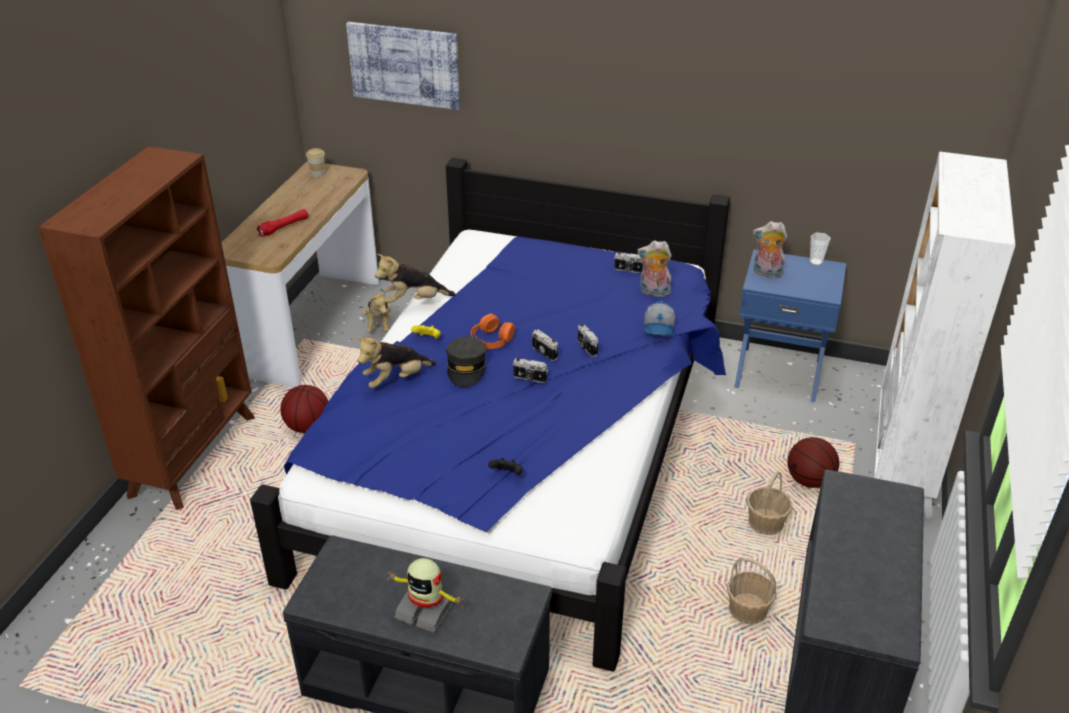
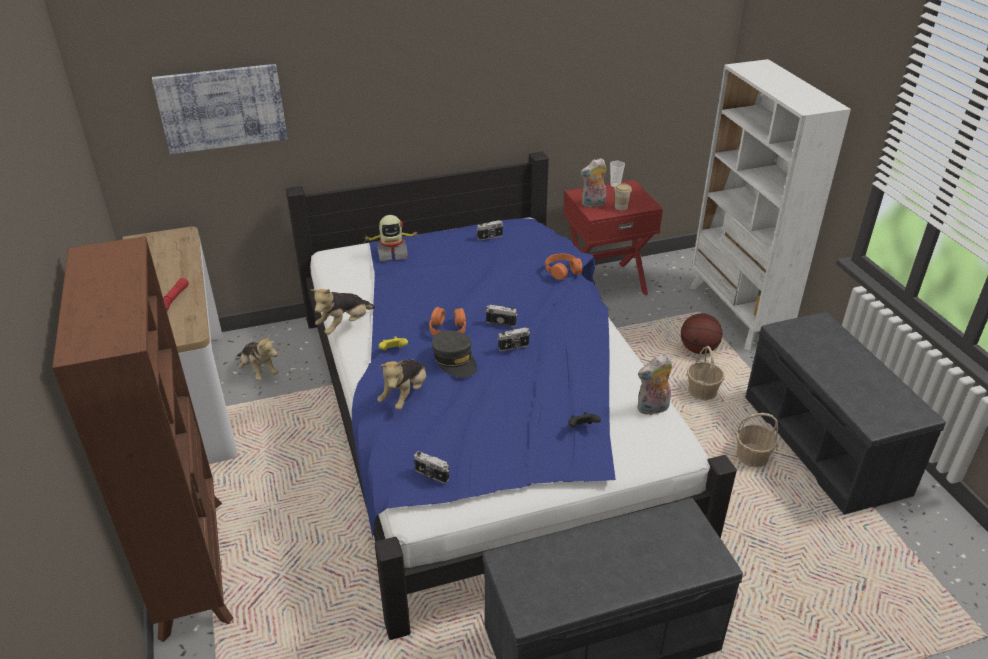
camera: 35 degrees left, 0 degrees up
(308, 426) = (281, 486): basketball -> none
(318, 174) = (148, 244): cup -> cup (621, 207)
(426, 609) = (627, 566): toy robot -> toy robot (392, 253)
(586, 348) = (528, 306): camera -> camera (431, 475)
(653, 292) = (526, 247): plush toy -> plush toy (652, 409)
(659, 328) = (563, 270): cap -> orange headphones
(779, 371) = (604, 283): blue nightstand -> red nightstand

